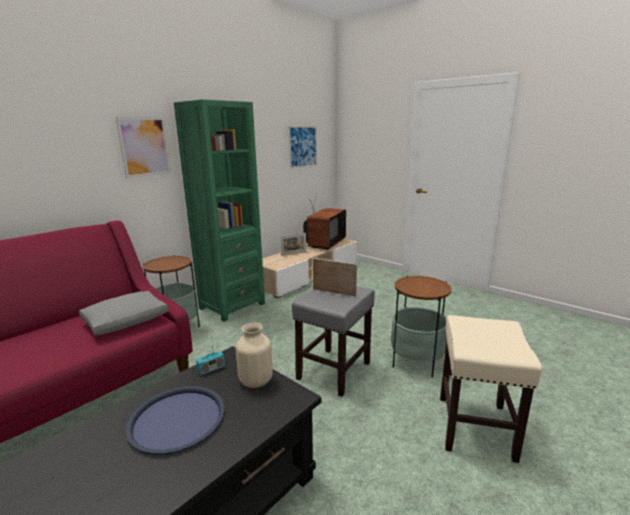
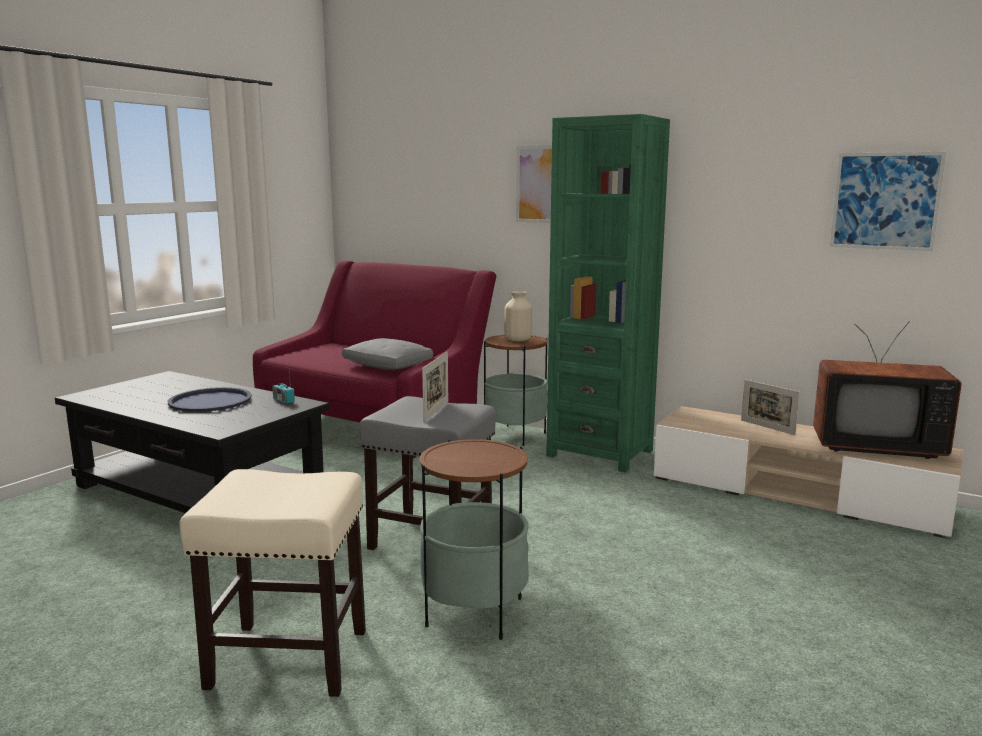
camera: 80 degrees right, 5 degrees down
(255, 381) = (256, 416): beige vase -> beige vase (518, 340)

